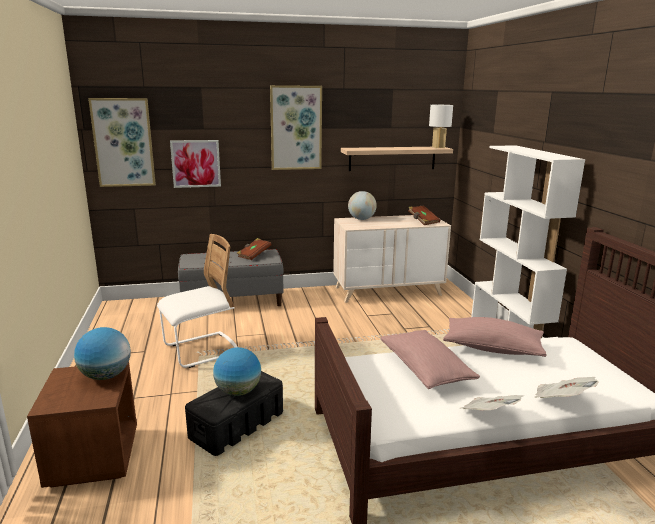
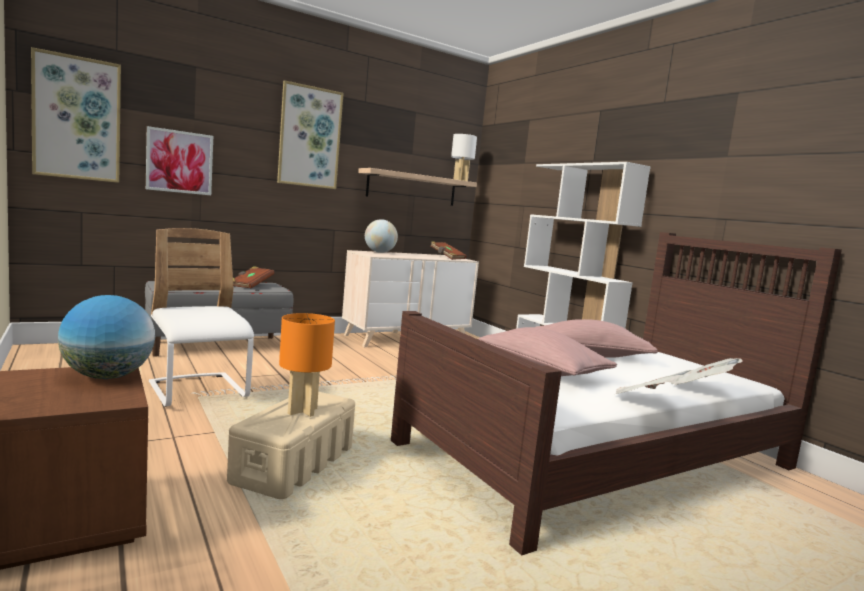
camera: 20 degrees left, 10 degrees down
(201, 350) = (198, 391): white chair -> white chair turned 75 degrees counterclockwise
(237, 425) = (295, 463): black storage box -> beige storage box
(238, 392) = (302, 411): globe -> orange table lamp

